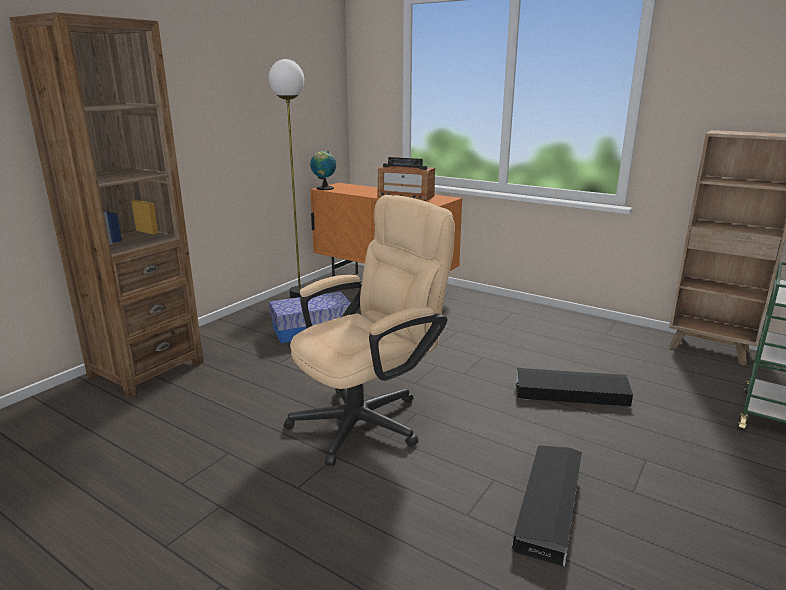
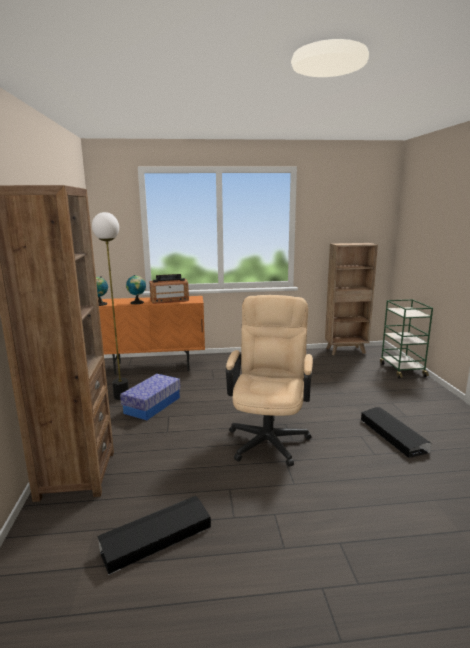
camera: 40 degrees left, 5 degrees down
(364, 193) = (137, 303): none -> globe
(570, 393) = (329, 388): black storage box -> black storage box (156, 538)

